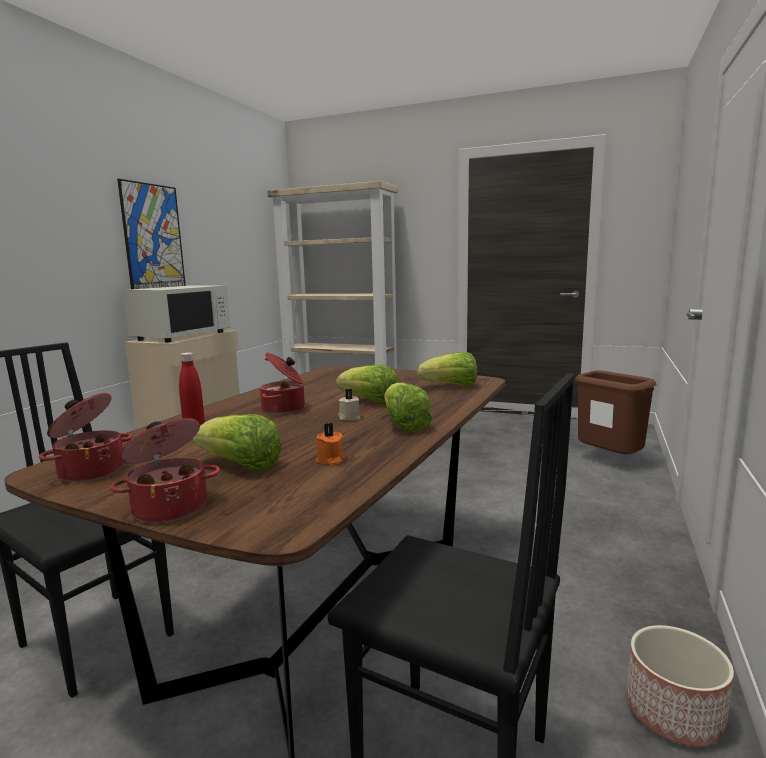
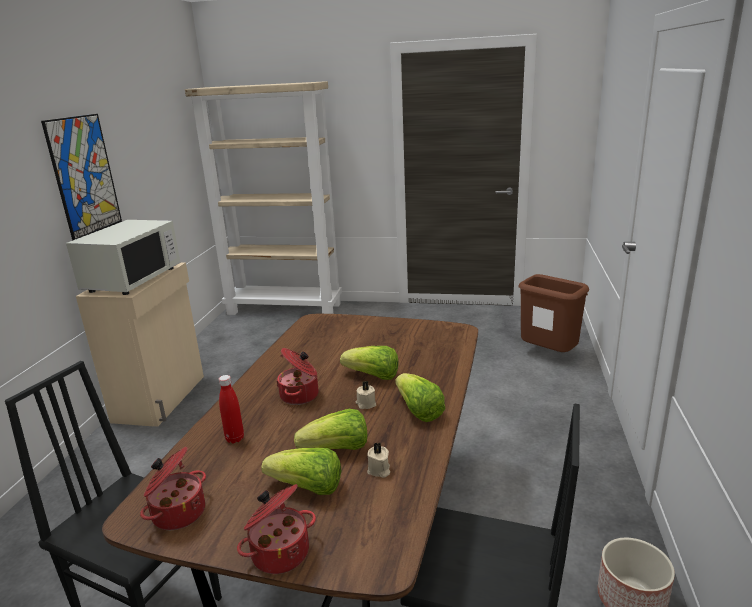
camera: 10 degrees left, 10 degrees up
(330, 460) = (379, 470): orange candle -> beige candle
(451, 386) = (435, 344): lettuce -> lettuce (337, 449)

